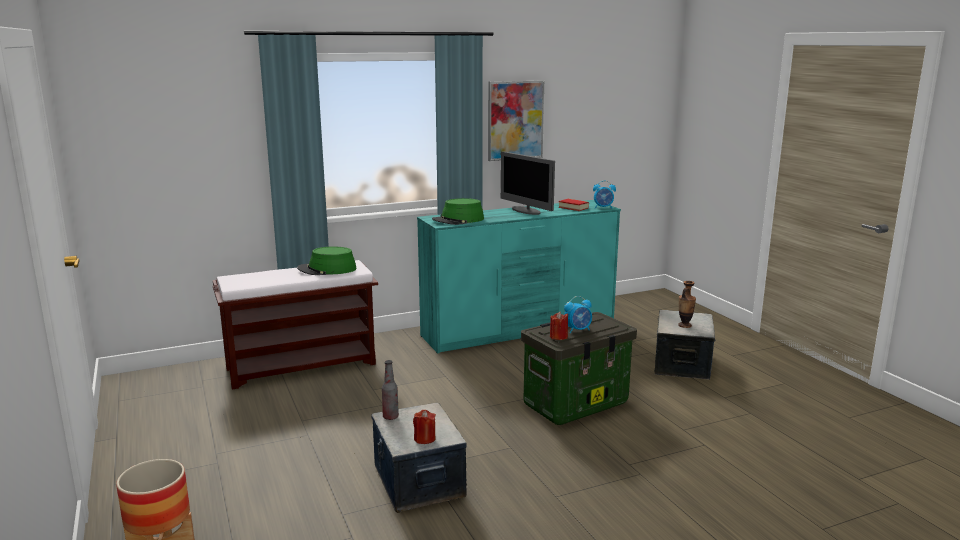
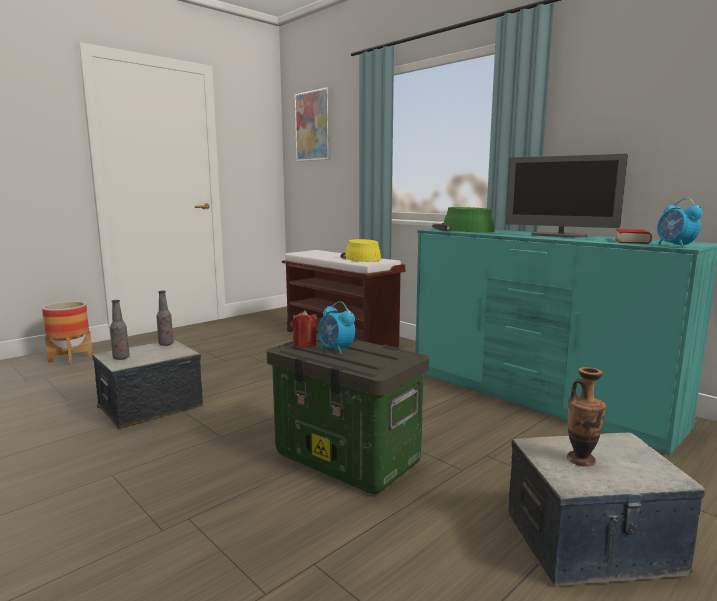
camera: 70 degrees right, 5 degrees down
(327, 269) = (360, 258): green hat -> yellow hat
(424, 439) = (121, 358): red candle -> bottle
(515, 120) = (612, 116): picture -> picture (313, 126)
(526, 211) = (559, 235): monitor -> monitor turned 90 degrees counterclockwise

